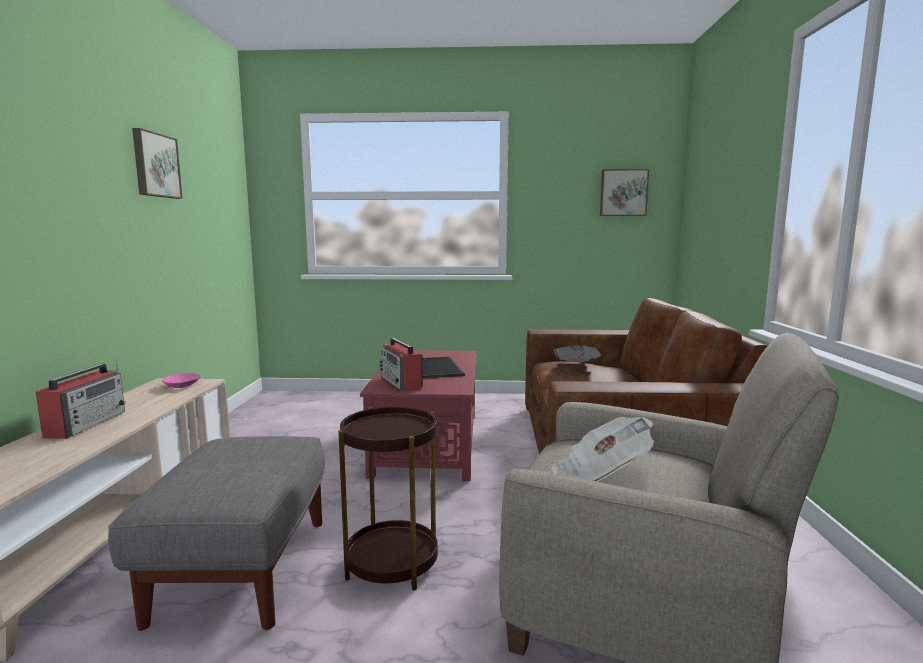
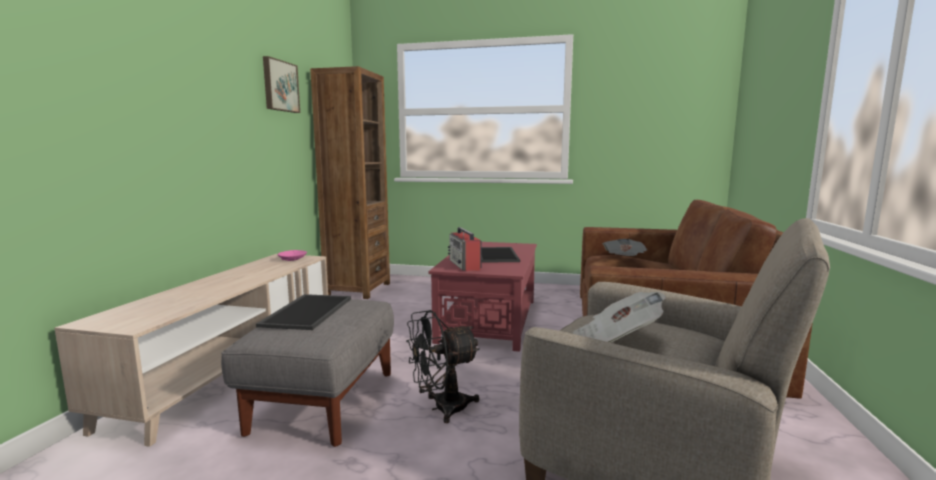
camera: 10 degrees right, 0 degrees up
(87, 423) = (219, 281): radio -> none
(216, 459) = (306, 311): none -> tray
(261, 413) = (358, 289): none -> brown bookcase
(392, 563) = (442, 408): brown side table -> black fan
(623, 193) = (679, 104): picture -> none

